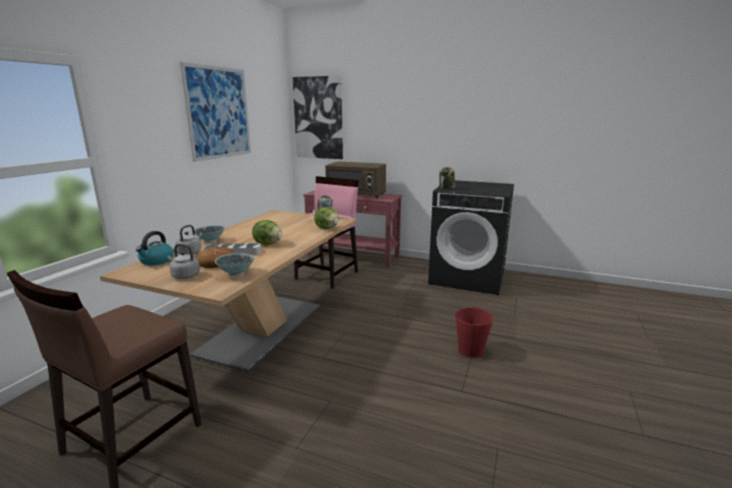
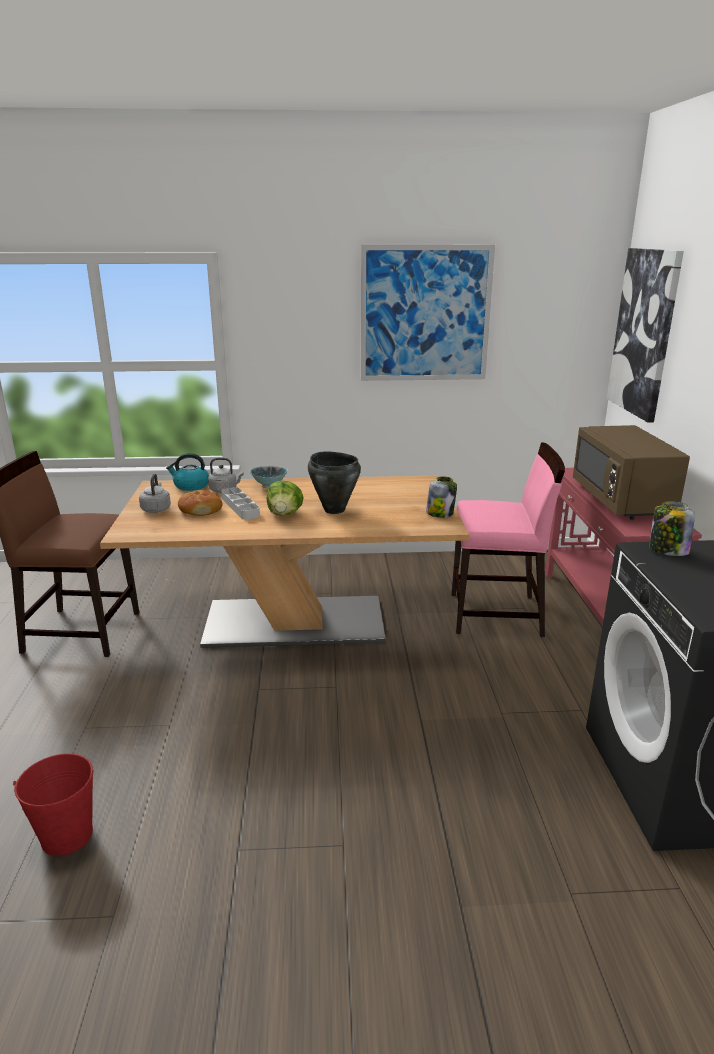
camera: 65 degrees right, 5 degrees up
(236, 274) = (172, 528): bowl -> none
(283, 233) = (334, 510): none -> black cooking pot
(327, 228) = (388, 528): lettuce -> none
(470, 350) = (367, 840): red bucket -> red bucket (67, 835)

